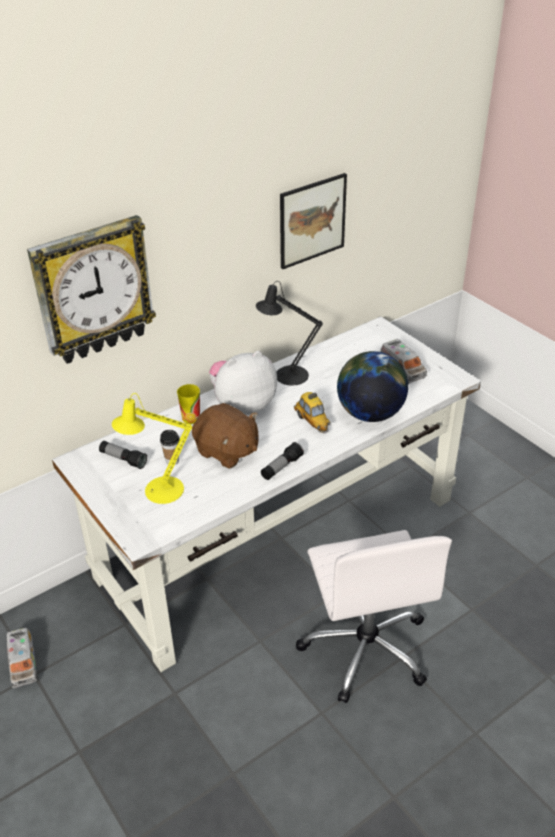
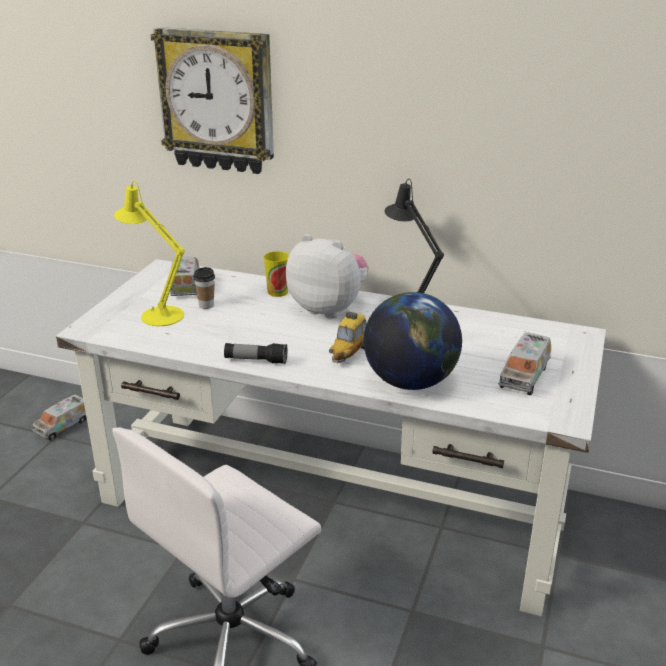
camera: 55 degrees right, 10 degrees down
(123, 459) = (185, 285): flashlight -> toy truck
(227, 451) = (249, 325): brown plush toy -> none
(312, 220) = (504, 135): picture -> none

